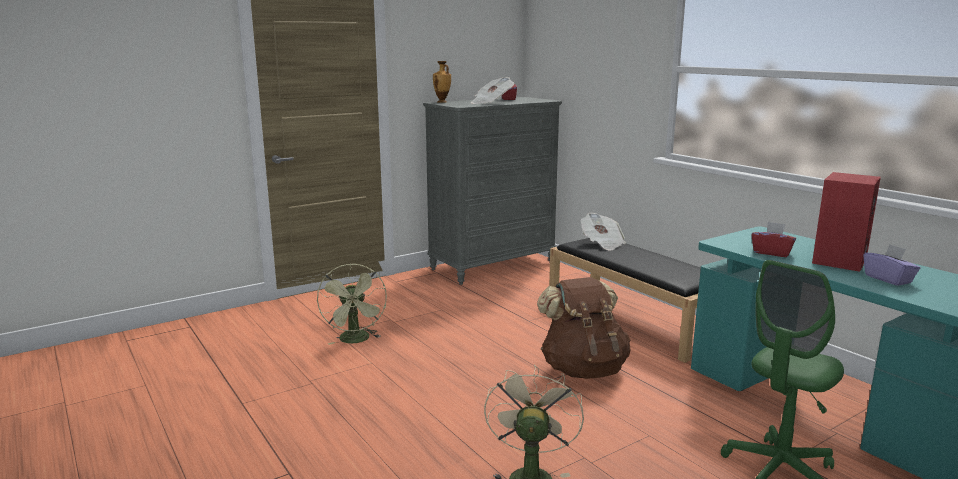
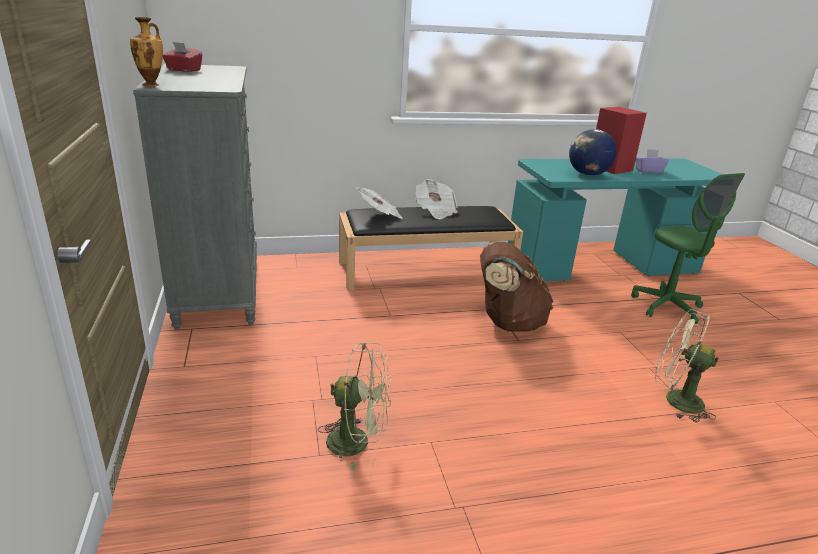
camera: 70 degrees left, 10 degrees up
(491, 103) = (213, 78): newspaper -> newspaper (435, 211)
(771, 252) = (587, 174): red tissue box -> globe

